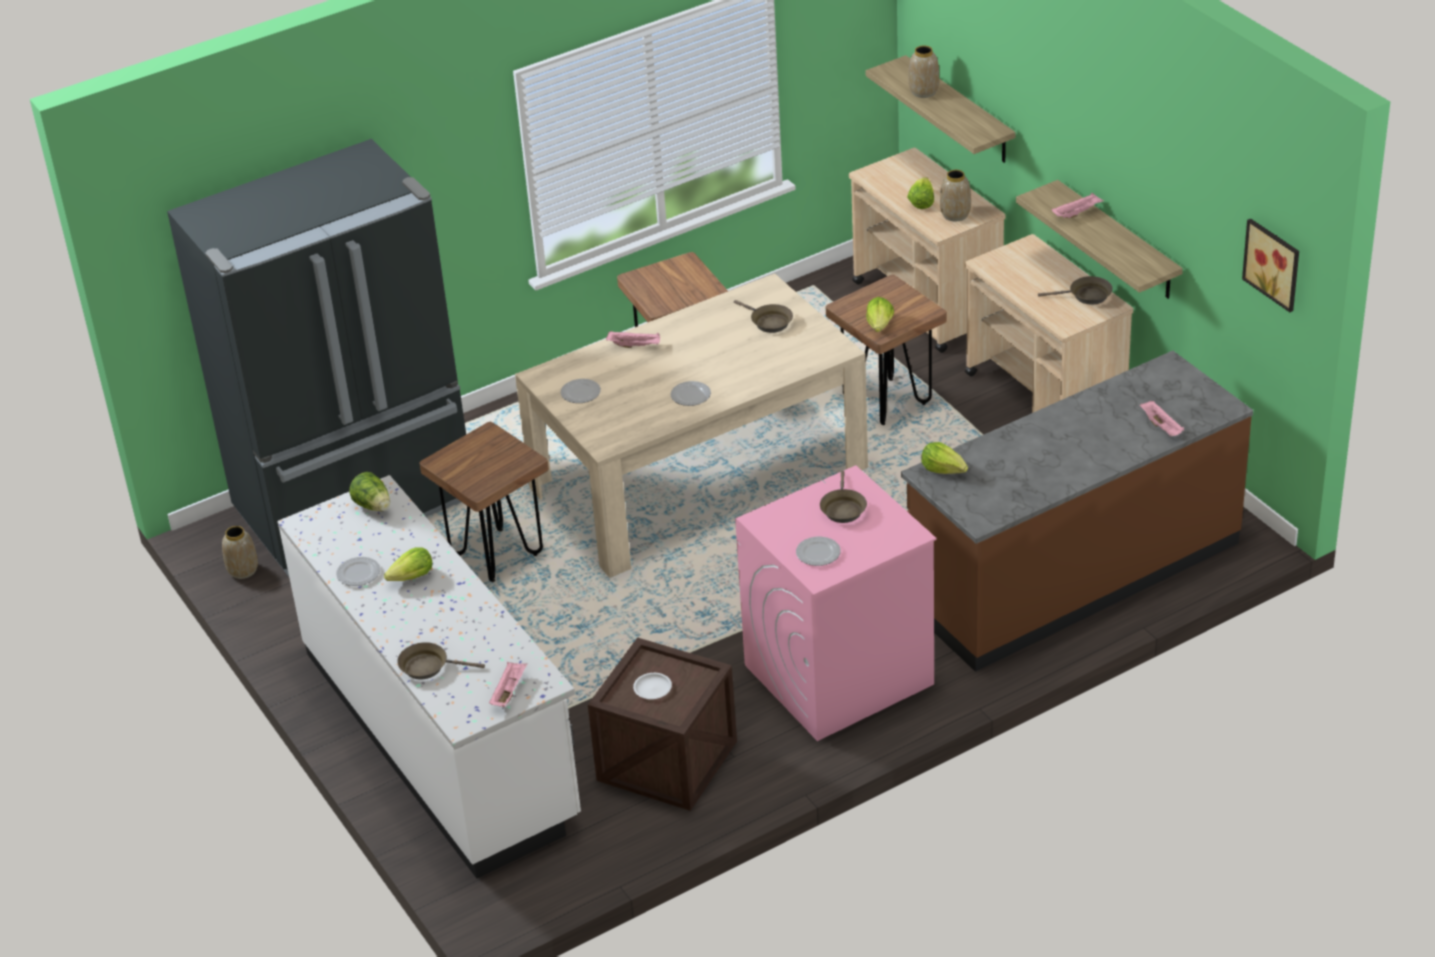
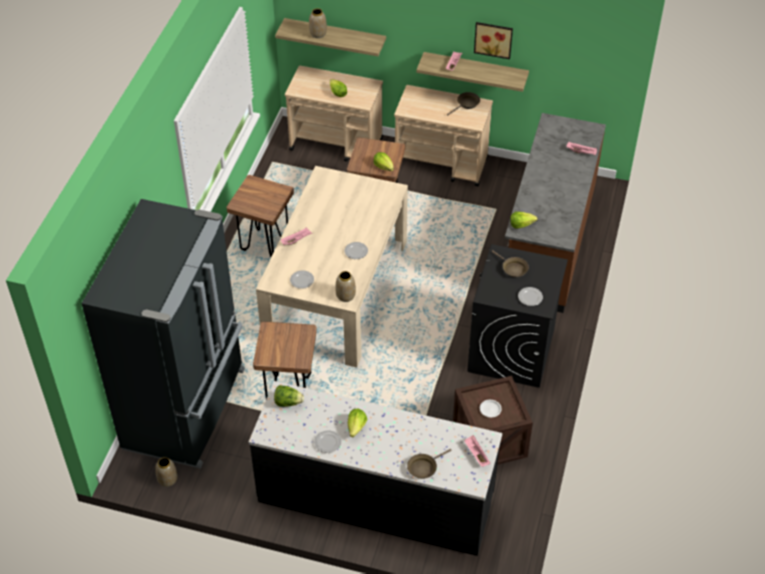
camera: 45 degrees left, 10 degrees up
(442, 736) = (376, 498): white counter -> black counter
(768, 322) = (344, 193): brown frying pan -> none
(838, 675) = (511, 351): pink washing machine -> black washing machine
(955, 215) = (361, 92): vase -> vase (345, 296)
(1274, 263) = (602, 49): picture -> picture (493, 39)

